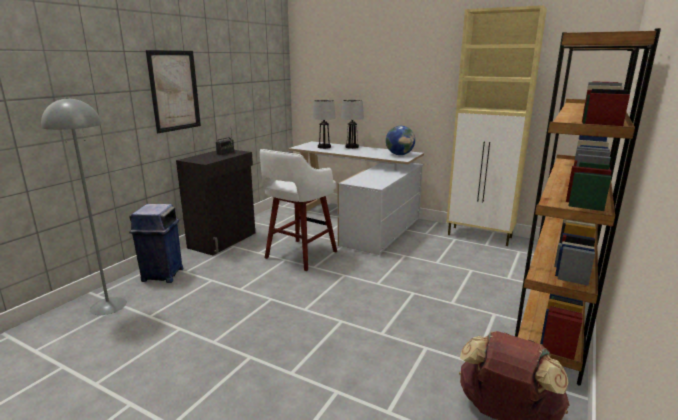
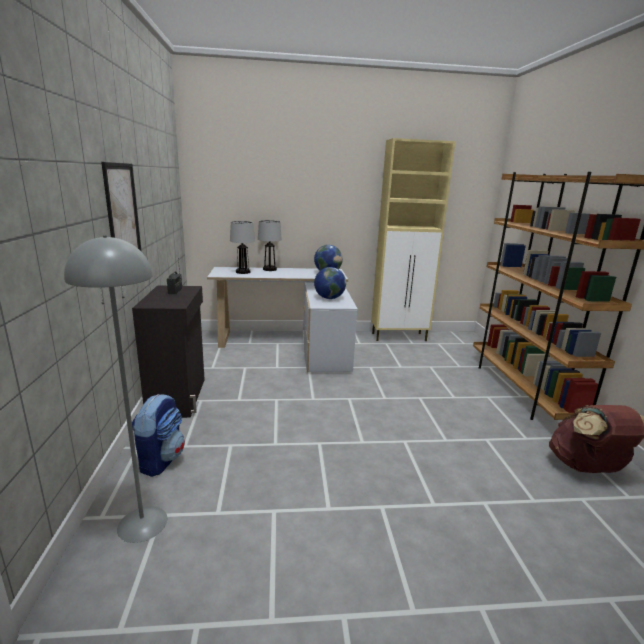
camera: 35 degrees left, 0 degrees up
(162, 275) = (161, 460): blue trash can -> backpack
(299, 255) = (284, 391): white stool -> none
(373, 178) = (329, 298): none -> globe

